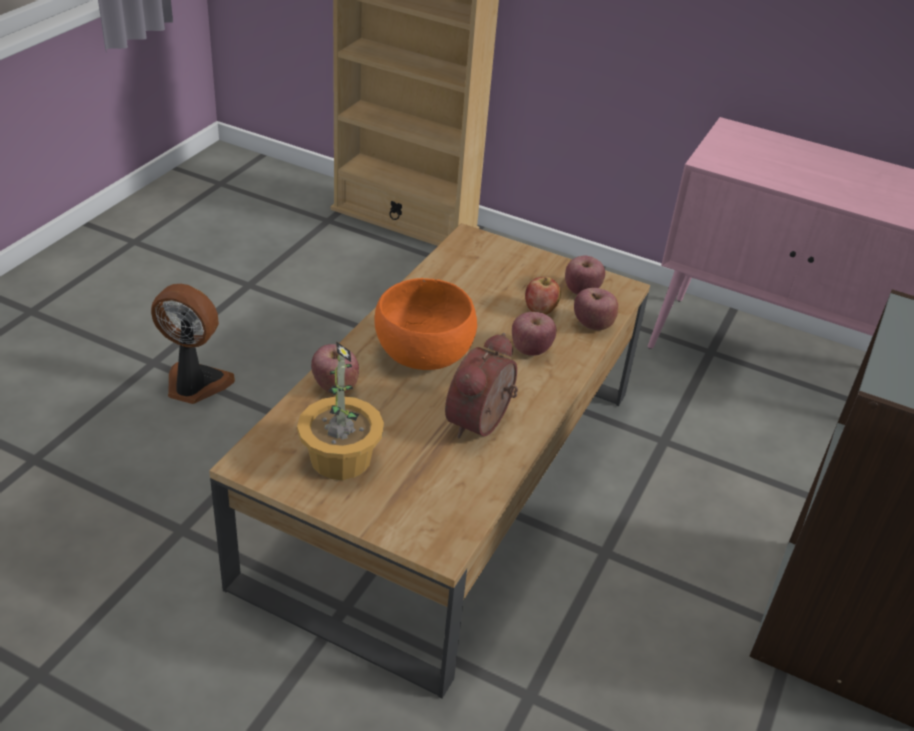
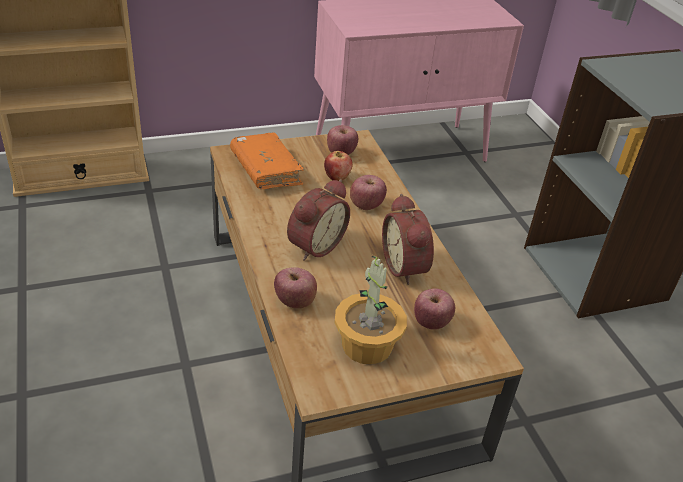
camera: 45 degrees left, 0 degrees up
(194, 385) = (80, 388): fan -> none
(424, 353) = (314, 245): orange bowl -> alarm clock
(480, 268) = (266, 170): none -> orange book
(593, 325) = (375, 170): apple -> apple (431, 323)

